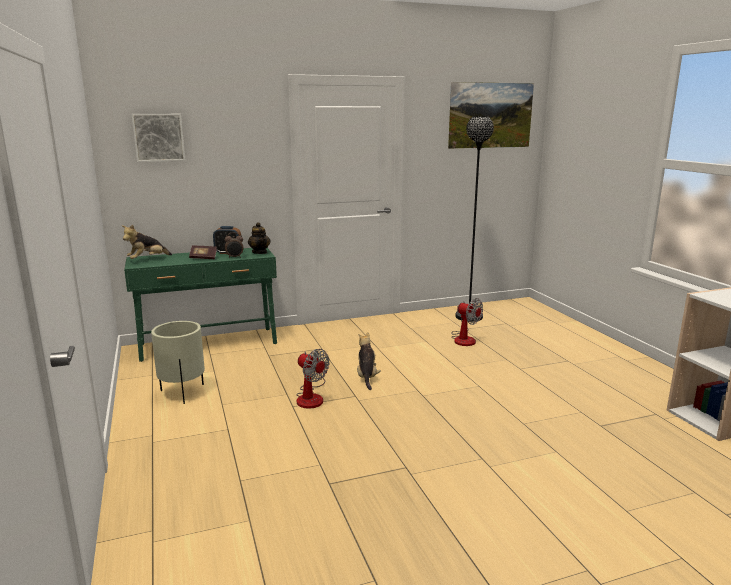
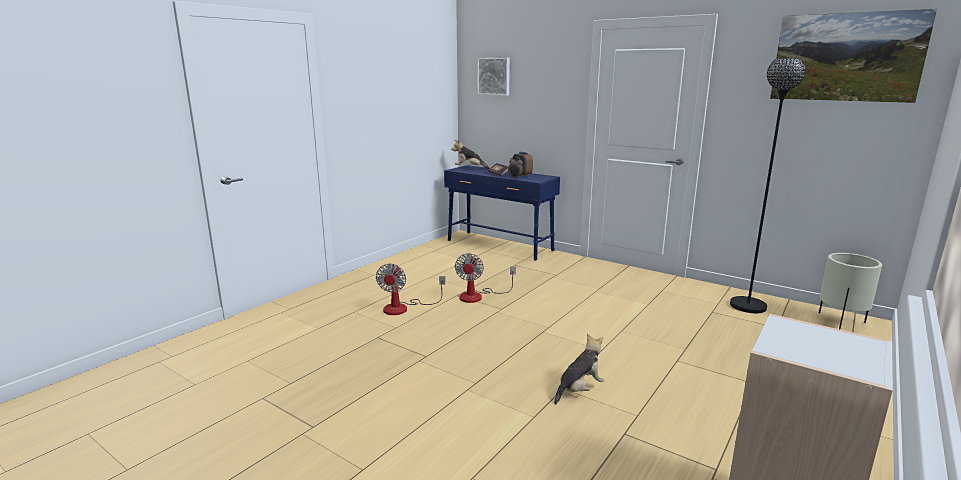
camera: 55 degrees right, 0 degrees up
(183, 392) = (429, 263): beige planter -> beige planter (841, 322)
(209, 345) = (499, 246): green console table -> blue console table
(259, 252) = (540, 178): teapot -> none
(367, 377) = (538, 303): plush toy -> plush toy (579, 390)
(464, 338) = (689, 317): fan -> fan (403, 308)

